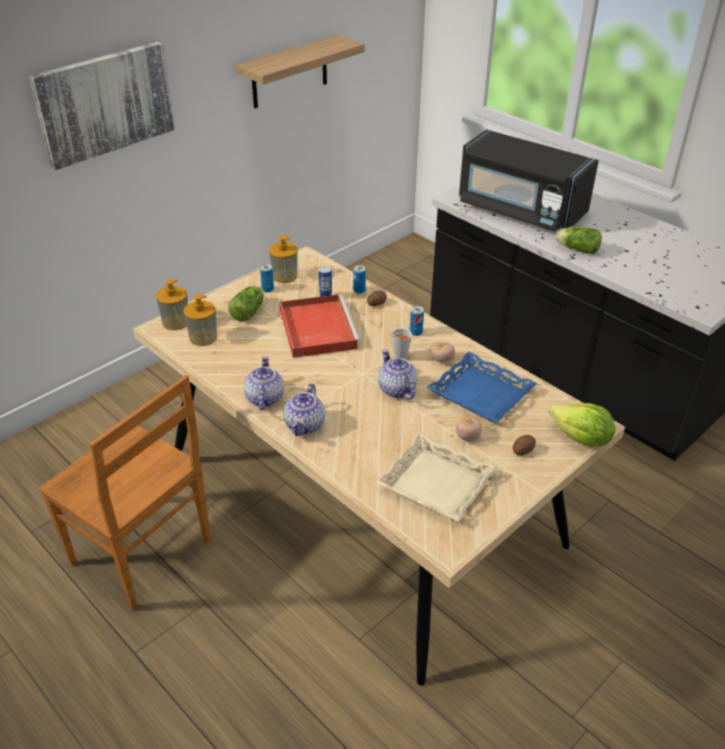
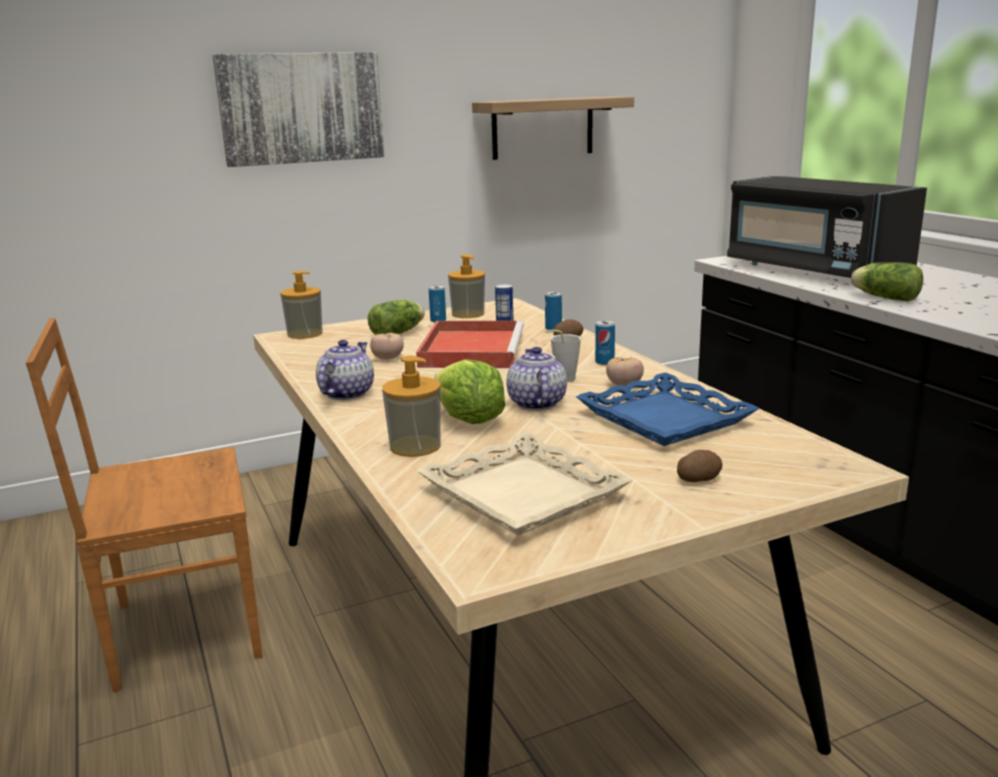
camera: 20 degrees right, 20 degrees down
(143, 554) = (181, 631): brown chair -> brown chair turned 105 degrees clockwise
(203, 337) = (323, 345): soap dispenser -> soap dispenser (415, 446)
(305, 425) = (376, 420): teapot -> none
(467, 436) = (612, 455): tomato -> tomato (388, 359)
(581, 439) = (814, 479): lettuce -> lettuce (468, 420)

